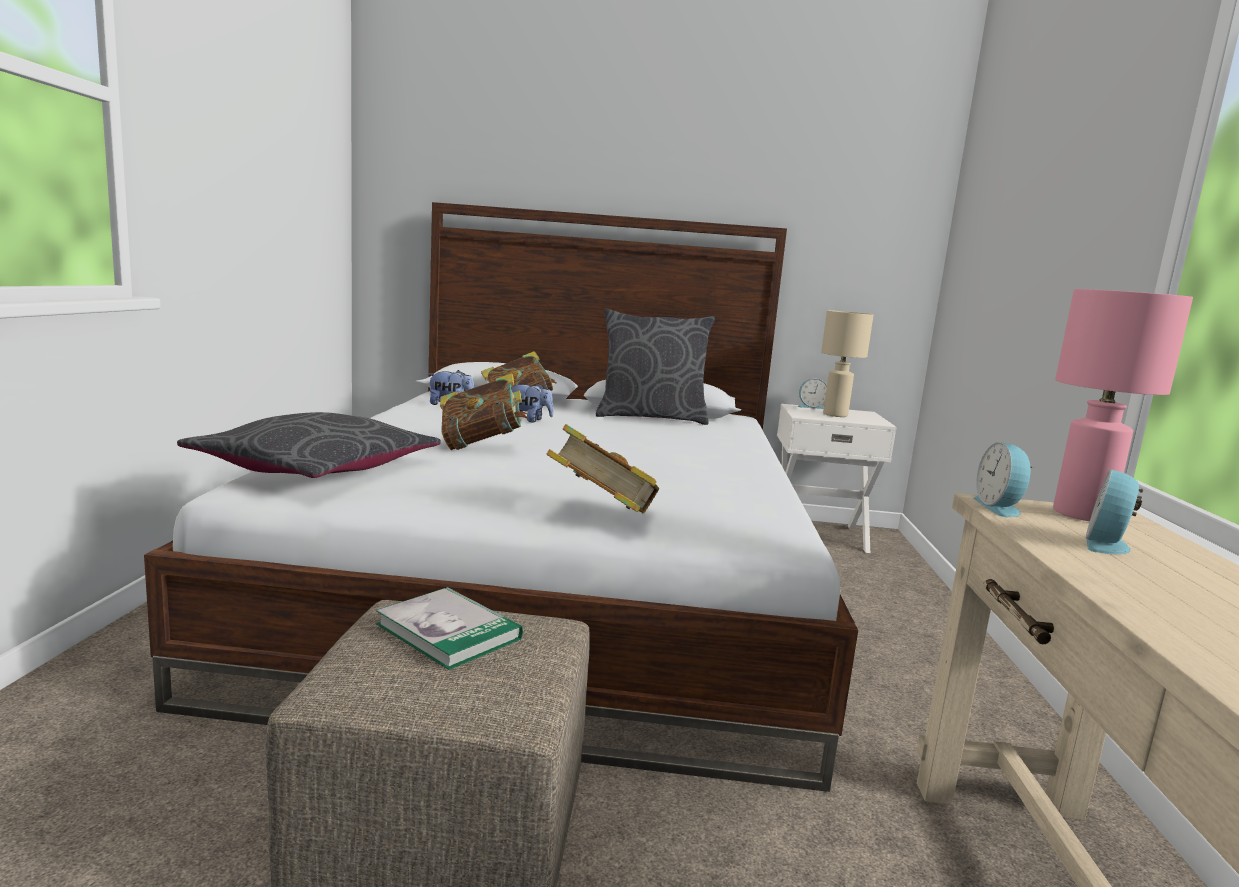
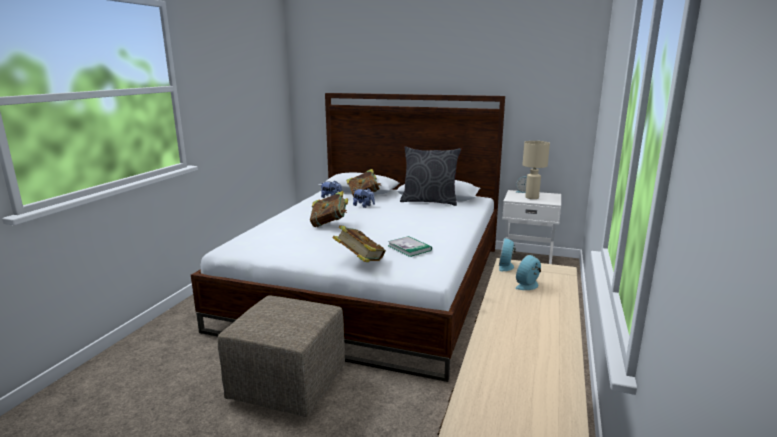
camera: 15 degrees right, 5 degrees up
(316, 468) = (255, 238): grey pillow -> none
(448, 631) = (284, 309): book -> book (409, 248)
(1080, 515) = (542, 270): pink table lamp -> none

